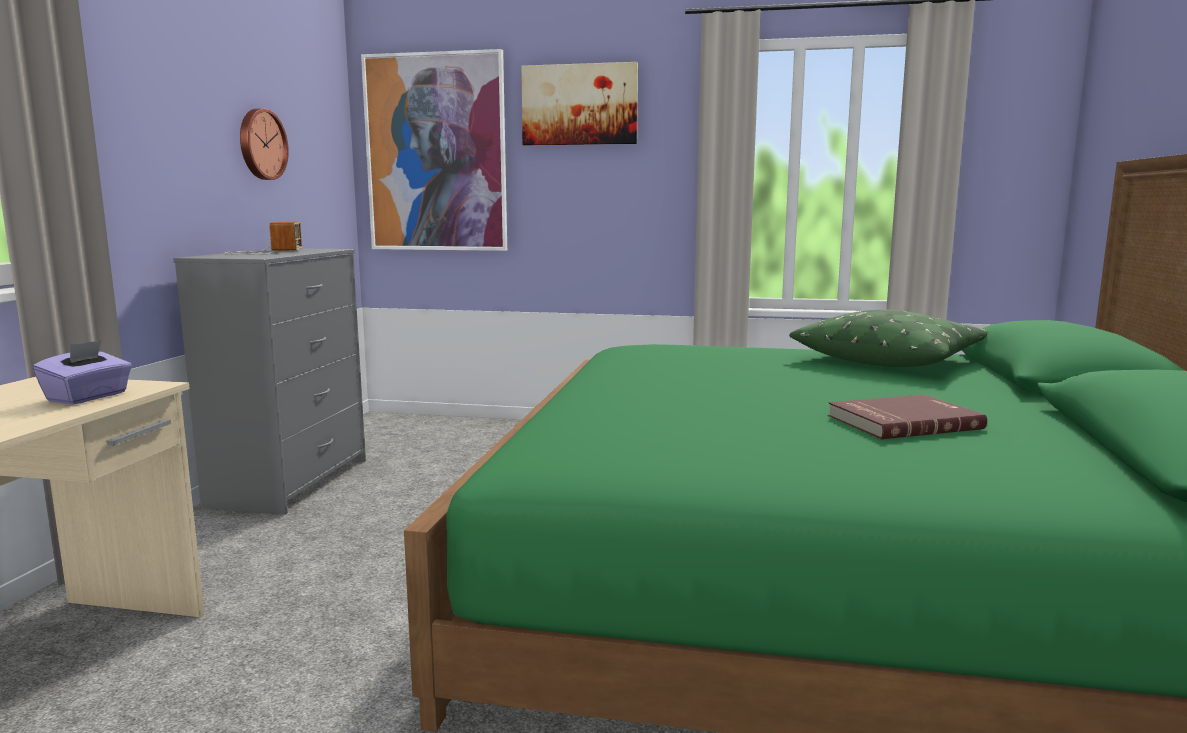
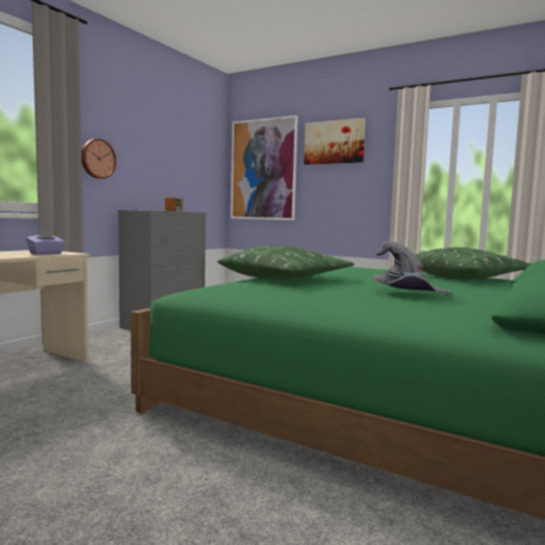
camera: 20 degrees right, 5 degrees down
(261, 144) = (171, 162): wall clock -> wall clock (97, 159)
(644, 403) = (286, 279): none -> green pillow
(902, 421) = (407, 293): red book -> grey hat

